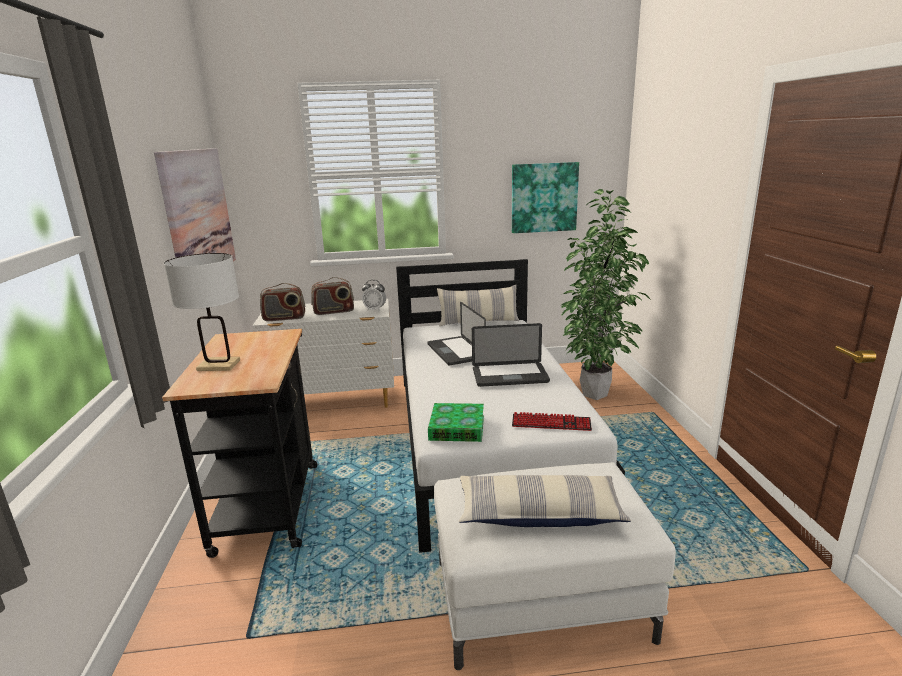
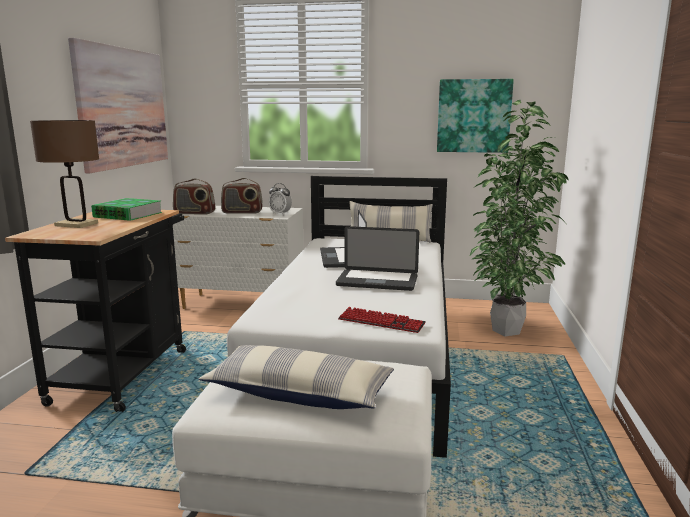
camera: 15 degrees right, 5 degrees down
(218, 365) = (76, 224): white table lamp -> brown table lamp
(457, 428) = (283, 313): book -> book (128, 215)

